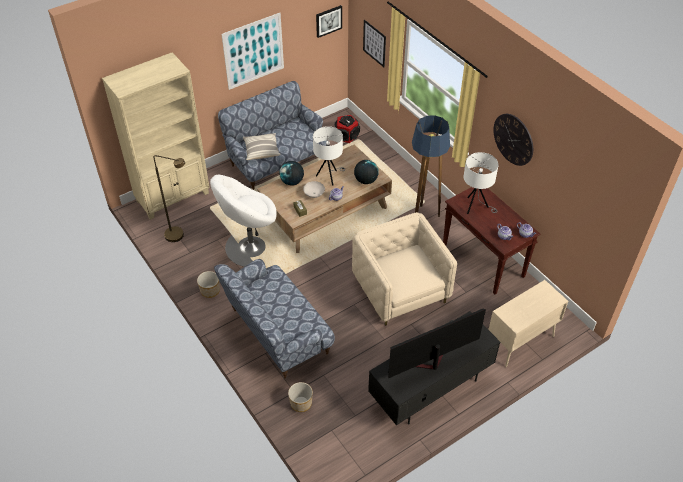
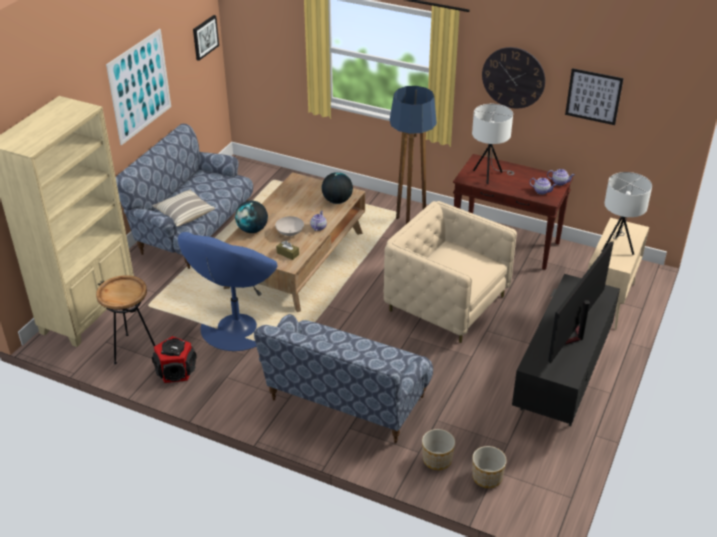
camera: 30 degrees left, 10 degrees down
(179, 236) = (133, 349): brown floor lamp -> brown side table
(210, 291) = (223, 392): planter -> planter (486, 477)
(250, 247) = (236, 327): white armchair -> blue armchair
(329, 177) = (292, 211): white table lamp -> white table lamp (617, 247)
(346, 136) = (256, 181): speaker -> speaker (175, 371)
(374, 43) = (272, 47): picture -> picture (593, 96)

